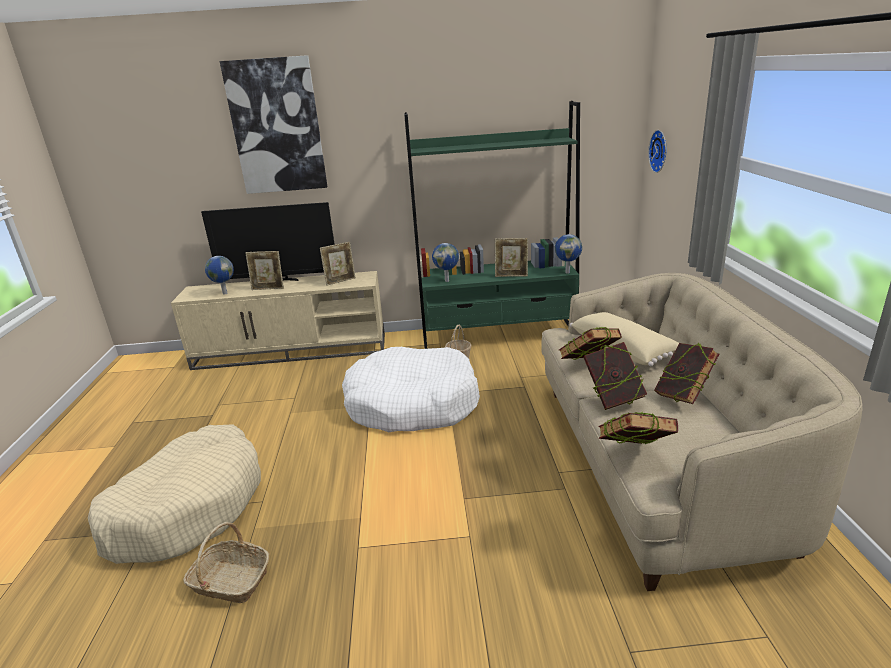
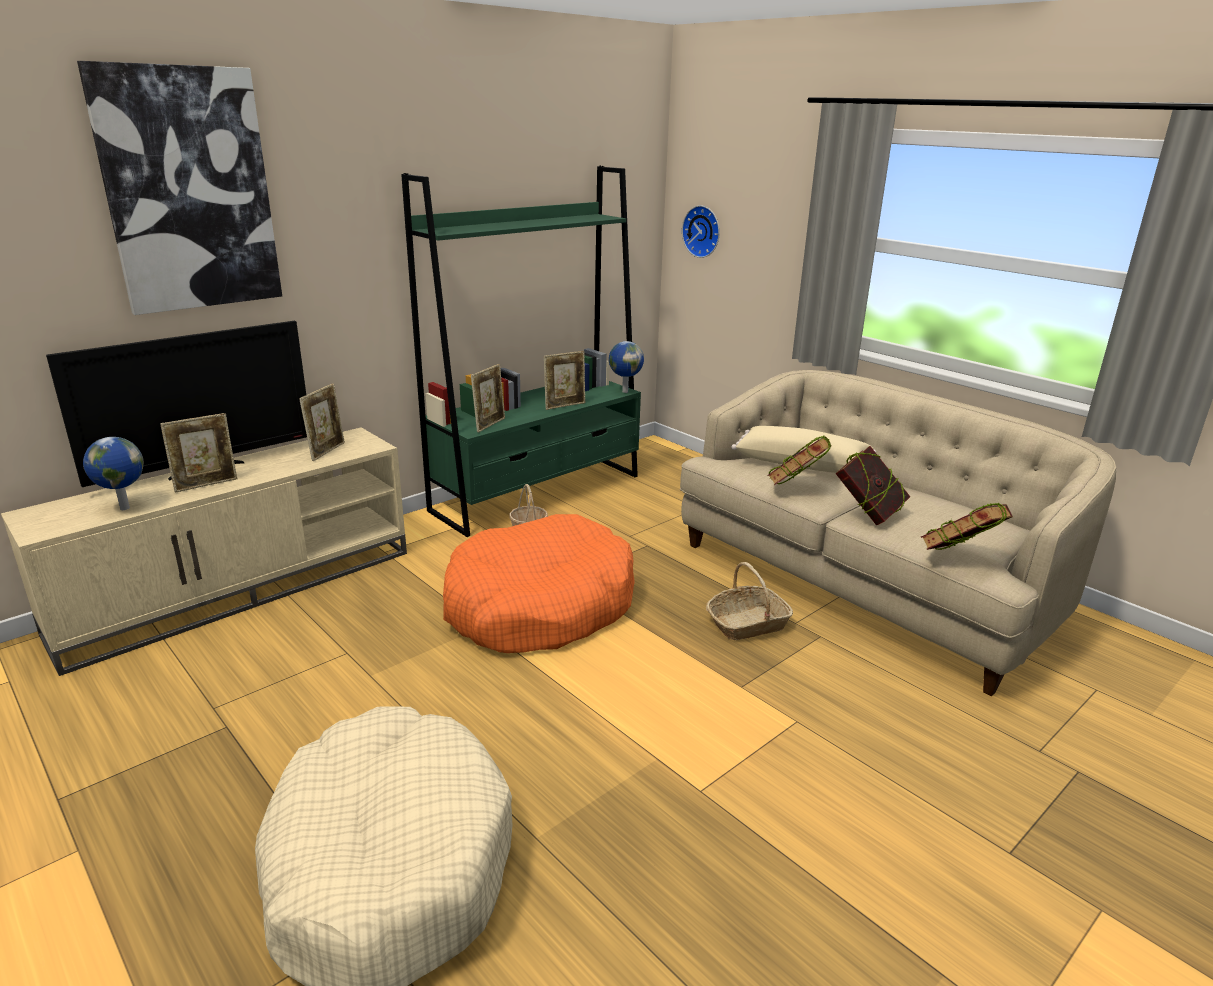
camera: 40 degrees left, 0 degrees up
(230, 581) = (598, 913): basket -> basket (747, 624)
(412, 404) = (539, 606): white dog bed -> orange dog bed
(447, 281) = (489, 424): globe -> picture frame
(682, 397) = (915, 495): book -> none

